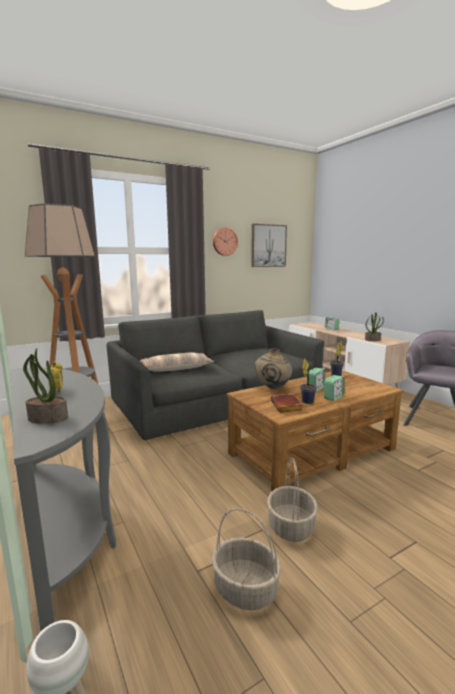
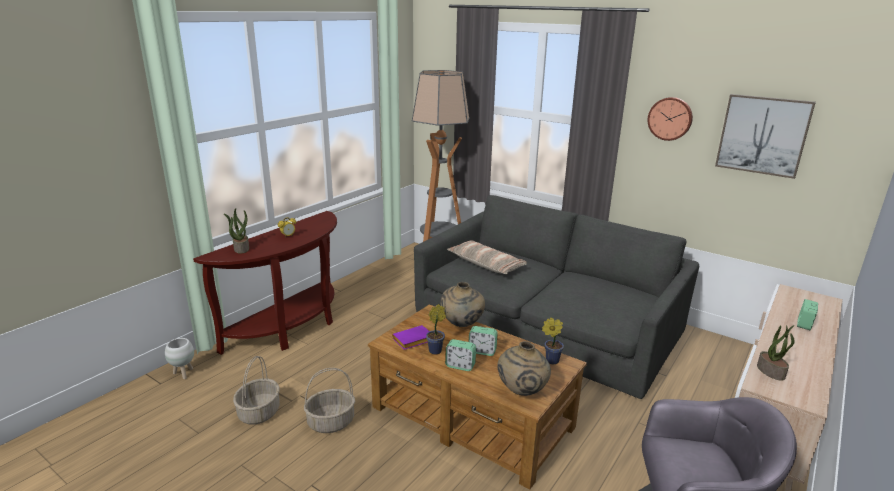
camera: 65 degrees right, 10 degrees up
(67, 531) = (291, 328): grey console table -> brown console table
(287, 406) = (412, 341): brown book -> purple book
(372, 388) = (521, 392): none -> beige vase

